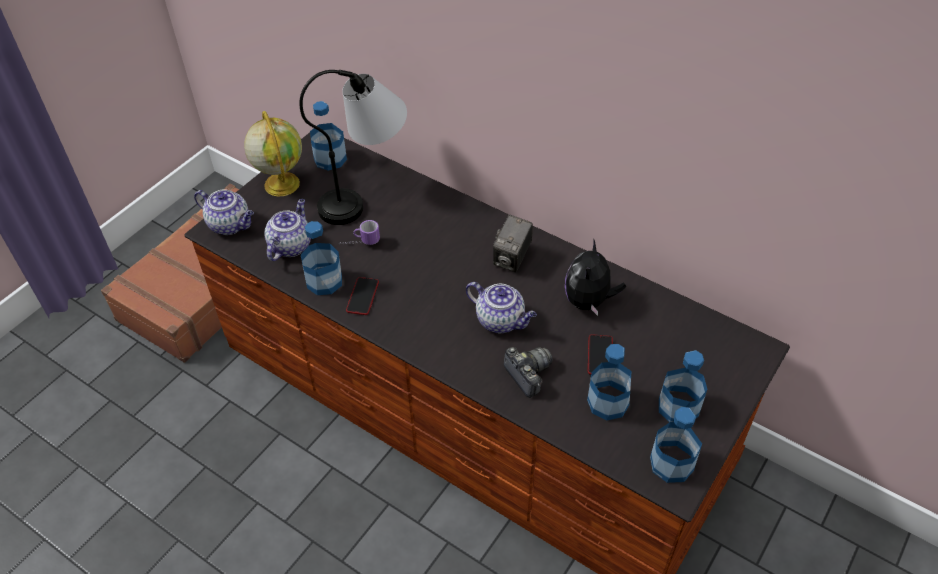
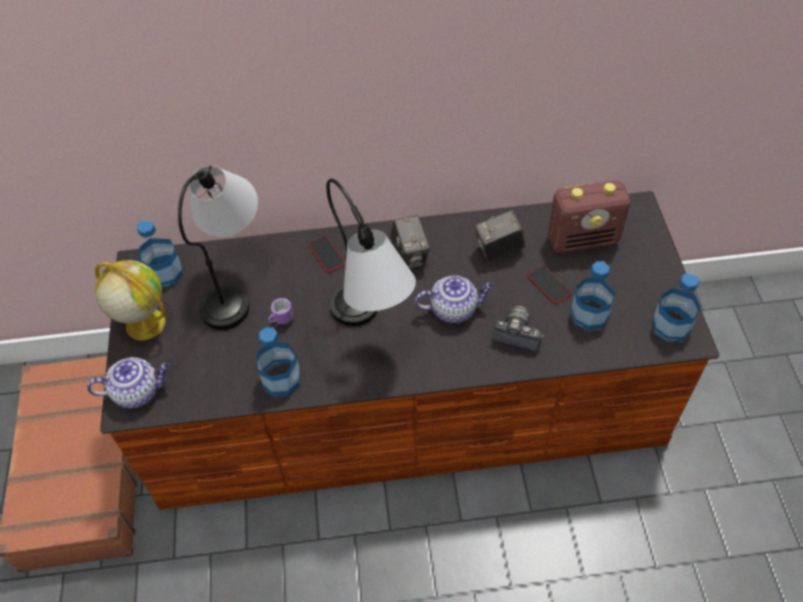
camera: 40 degrees left, 5 degrees up
(290, 245) = (216, 370): teapot -> none
(362, 296) = (328, 368): phone -> phone (327, 254)
(422, 291) = (371, 330): none -> table lamp
(589, 301) = (499, 250): plush toy -> camera
(673, 341) = (583, 239): none -> radio
(678, 407) = (634, 284): bottle -> none

